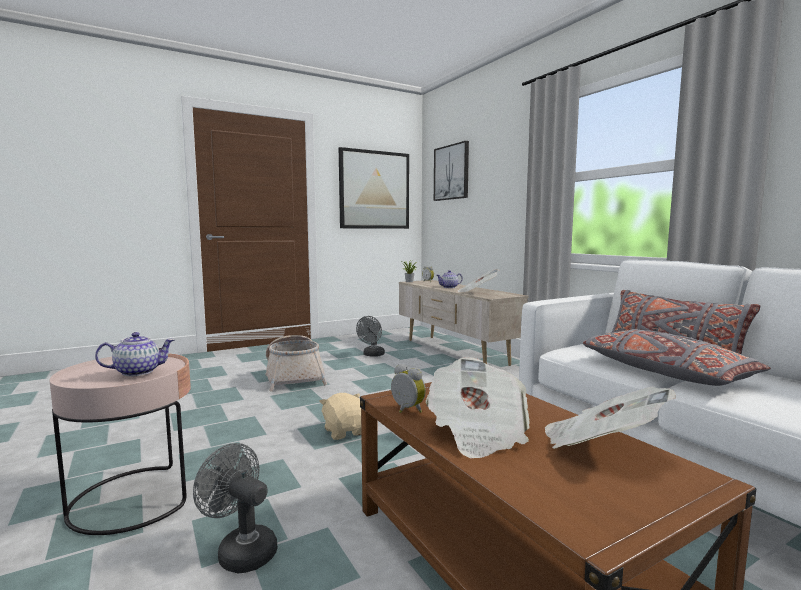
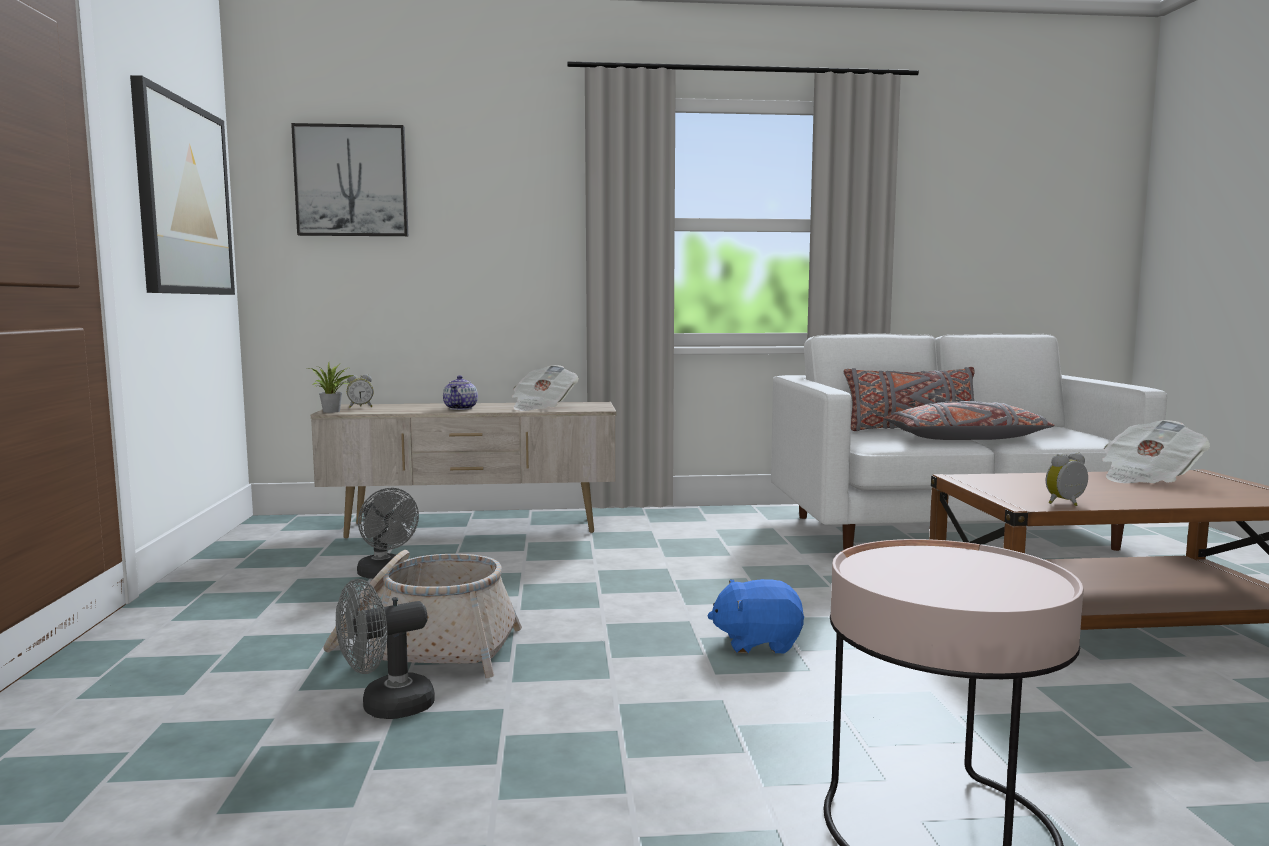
camera: 65 degrees left, 0 degrees up
(138, 372) = (981, 561): teapot -> none
(241, 550) = (1091, 740): grey fan -> grey fan (386, 708)
(345, 431) = (757, 643): beige plush toy -> blue plush toy
(477, 432) = (1126, 495): newspaper -> none

